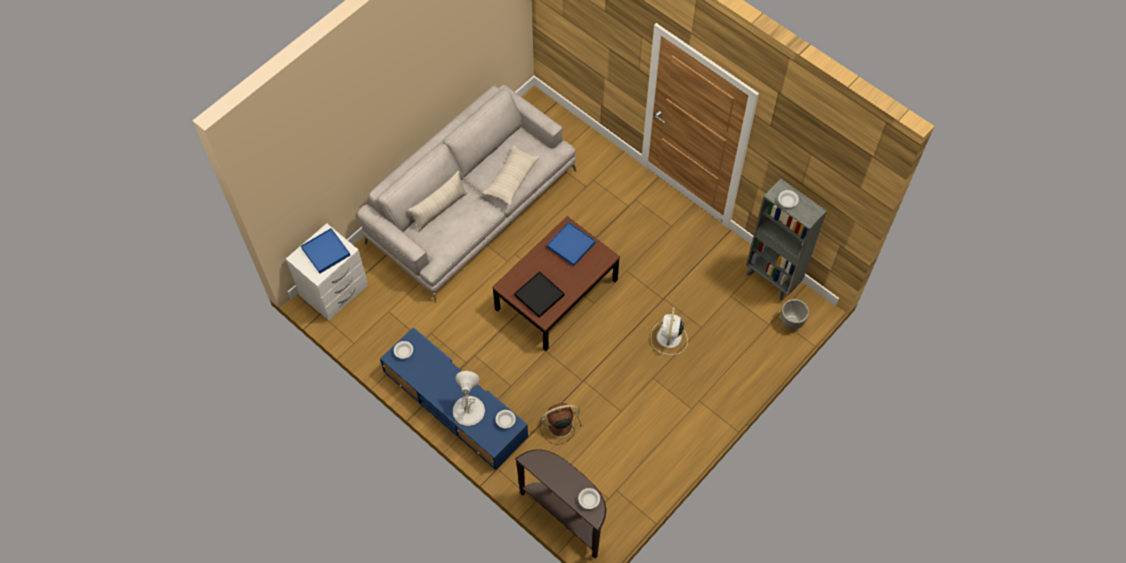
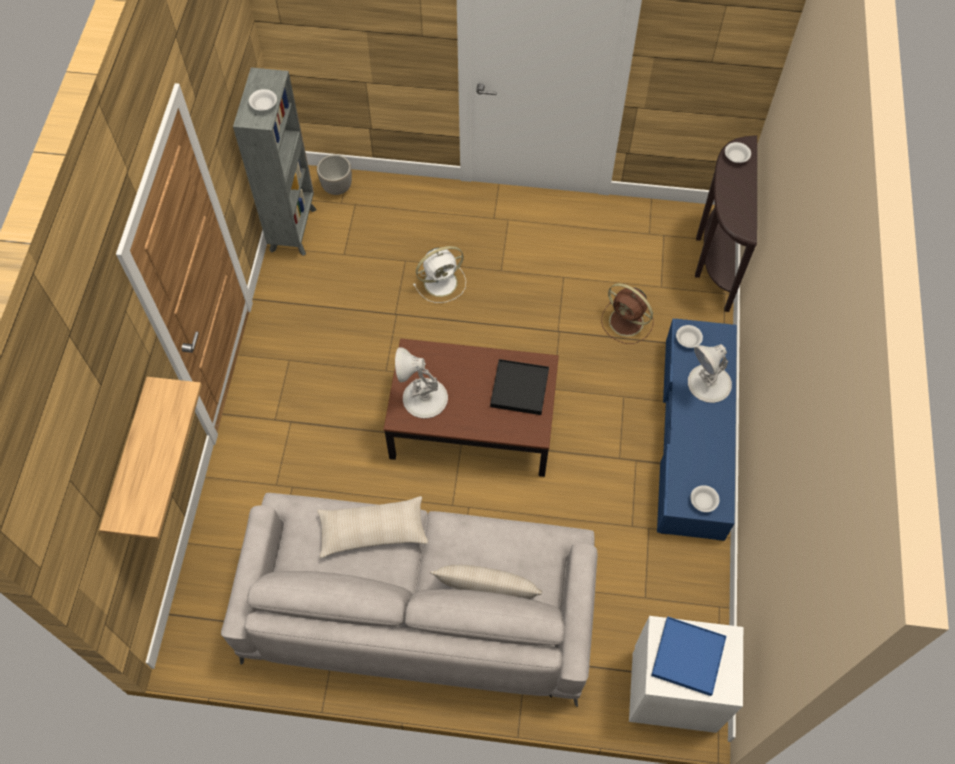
camera: 125 degrees left, 0 degrees up
(571, 245) = (424, 398): blue tray -> white table lamp
(591, 45) = (130, 460): none -> shelf

